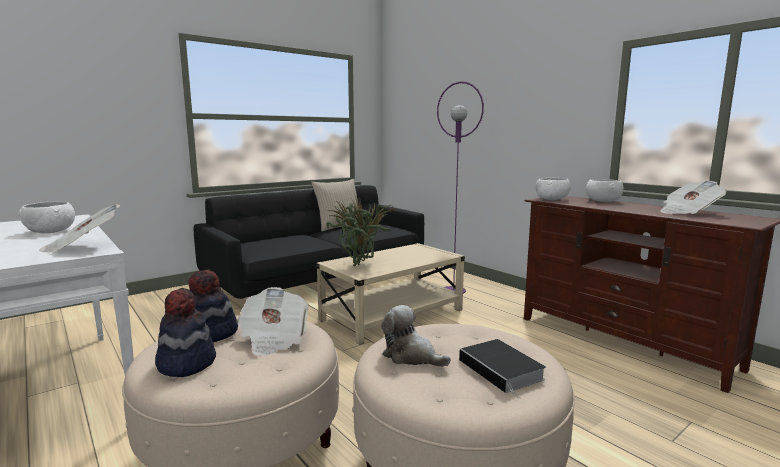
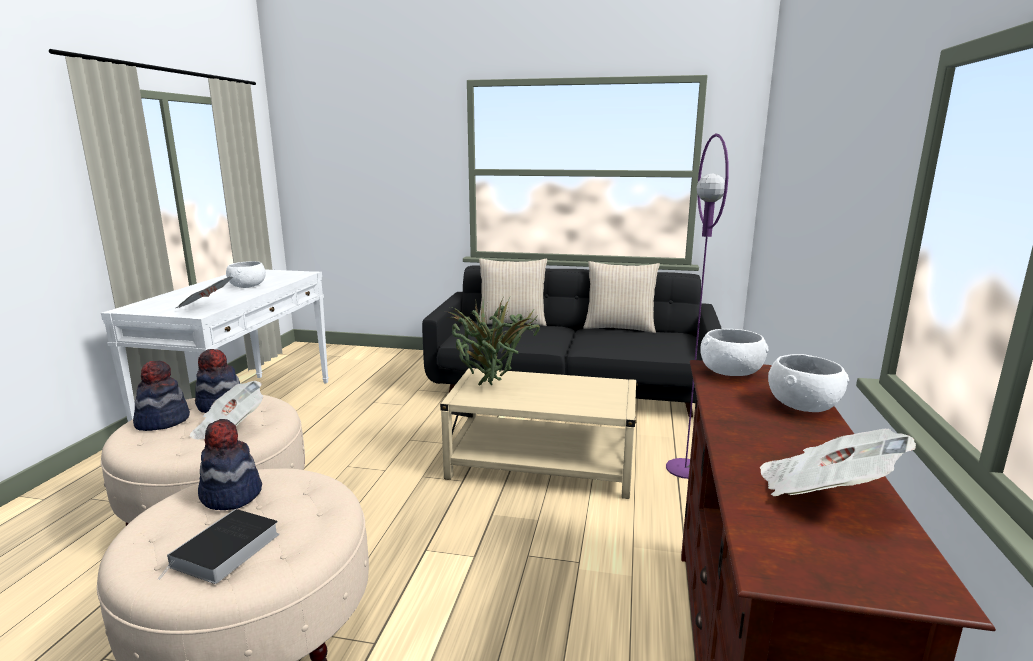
camera: 50 degrees right, 5 degrees up
(265, 238) = (512, 322): none -> beige pillow
(411, 356) = (231, 495): plush toy -> hat

